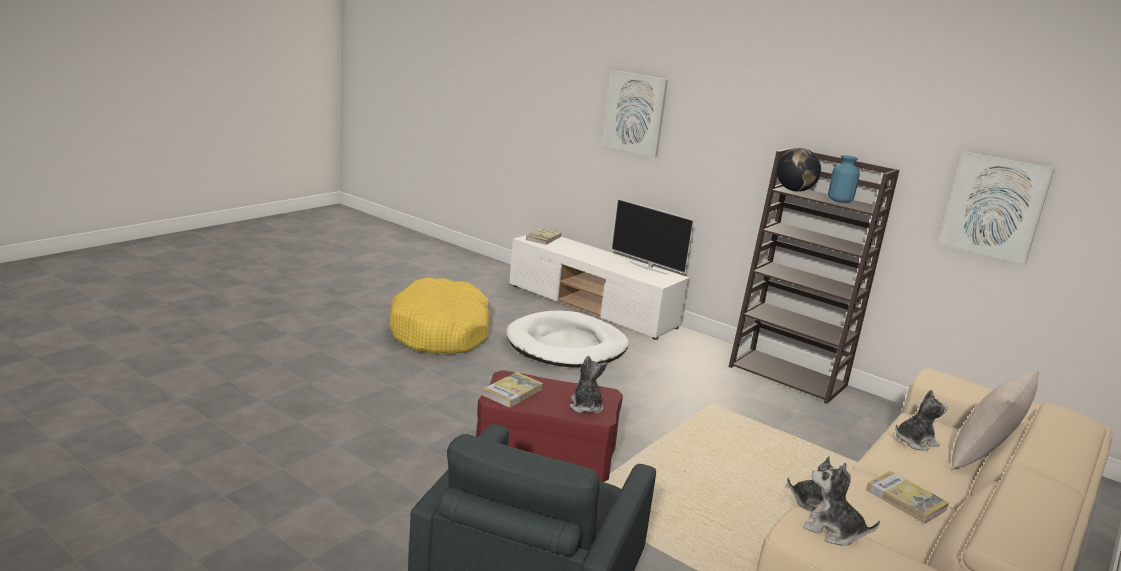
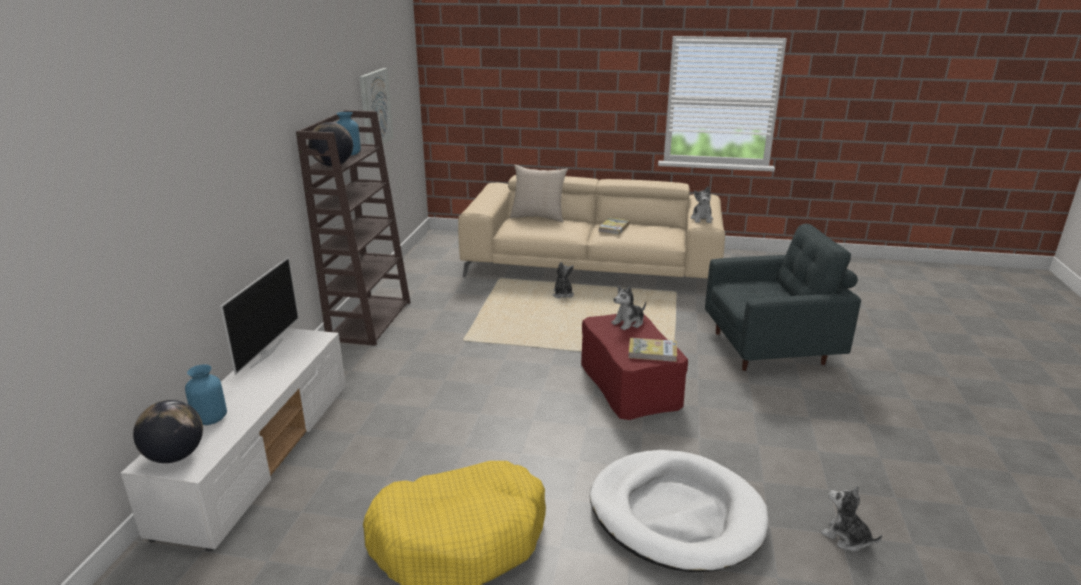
camera: 115 degrees left, 5 degrees up
(543, 238) = (175, 456): book -> globe
(567, 345) = (409, 435): white dog bed -> white dog bed (676, 514)
(574, 247) = (210, 418): none -> blue vase
(635, 113) = (163, 186): picture -> none
(914, 441) = (543, 228): plush toy -> plush toy (846, 538)

